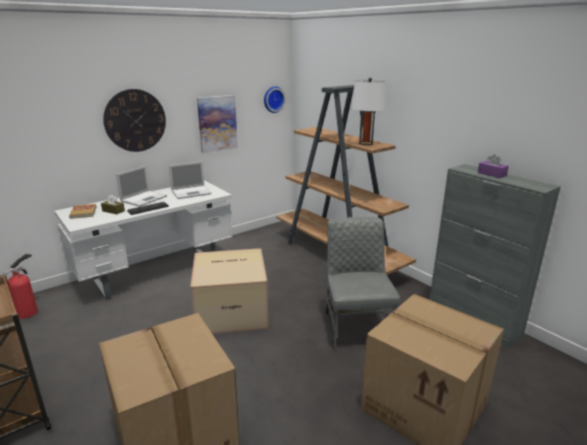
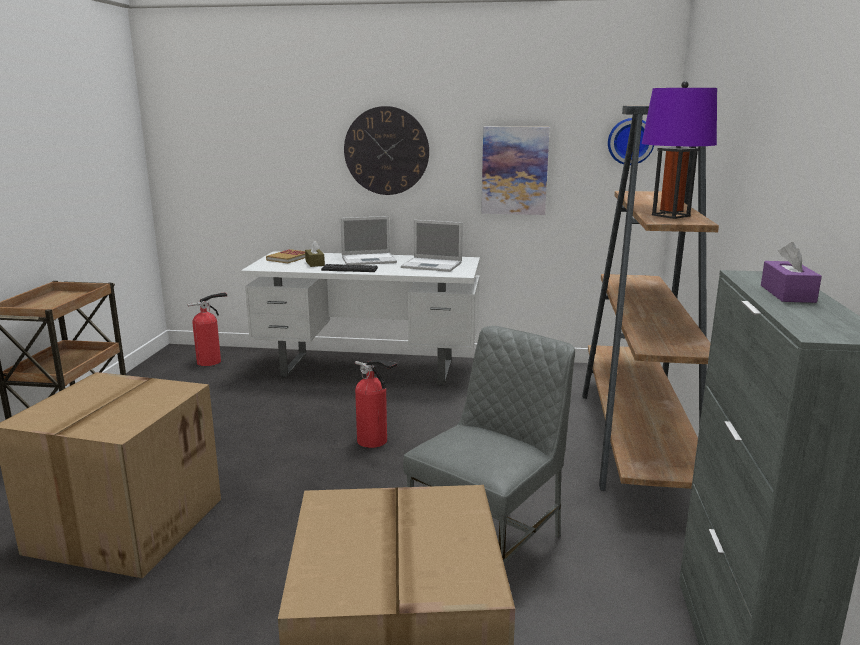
camera: 45 degrees right, 5 degrees down
(232, 310) = (374, 441): cardboard box -> fire extinguisher
(365, 143) = (670, 215): white table lamp -> purple table lamp

